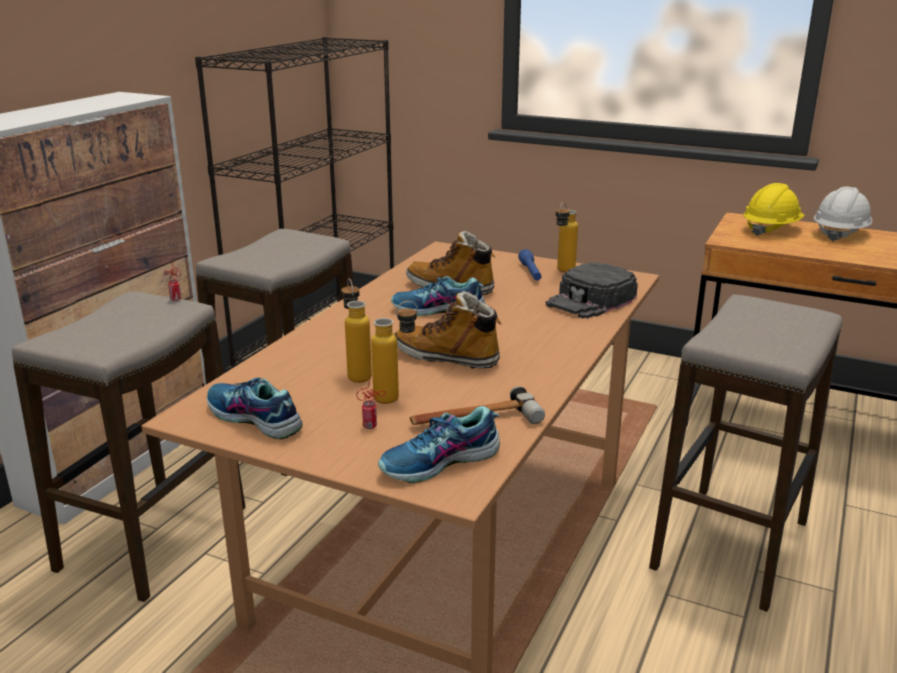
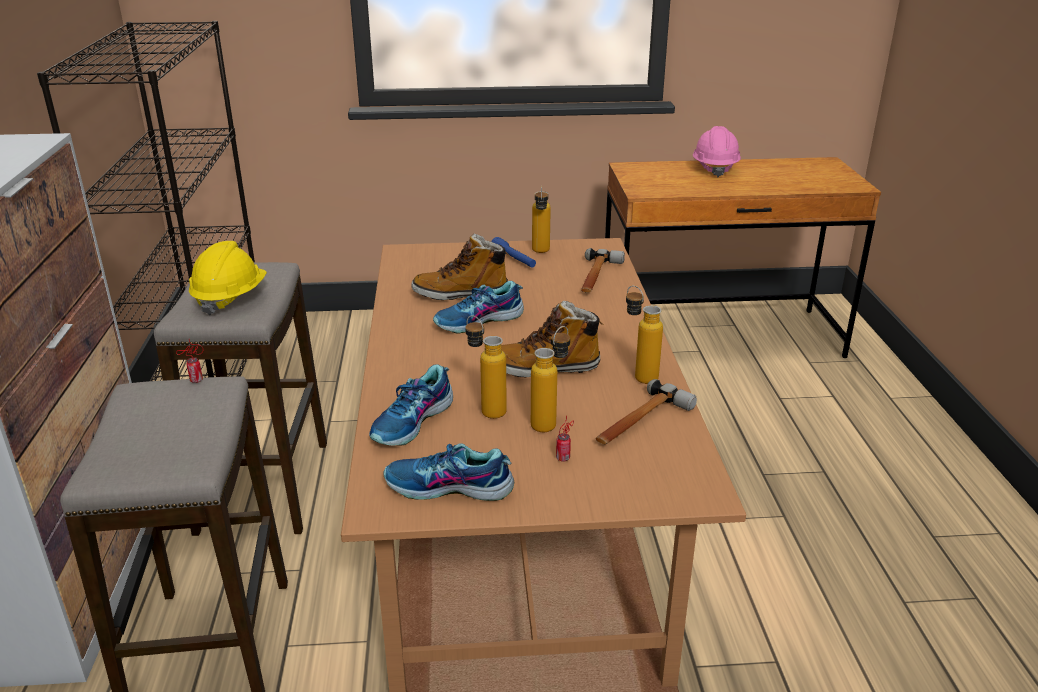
camera: 30 degrees left, 5 degrees up
(440, 463) = (662, 472): shoe -> shoe (413, 422)
(524, 384) = (638, 375): none -> bottle
(591, 300) = (597, 277): black cap -> hammer
(731, 545) = (731, 460): stool -> none
(771, 229) = (661, 174): yellow hard hat -> yellow hard hat (230, 298)
(840, 233) = (714, 168): white hard hat -> pink hard hat

